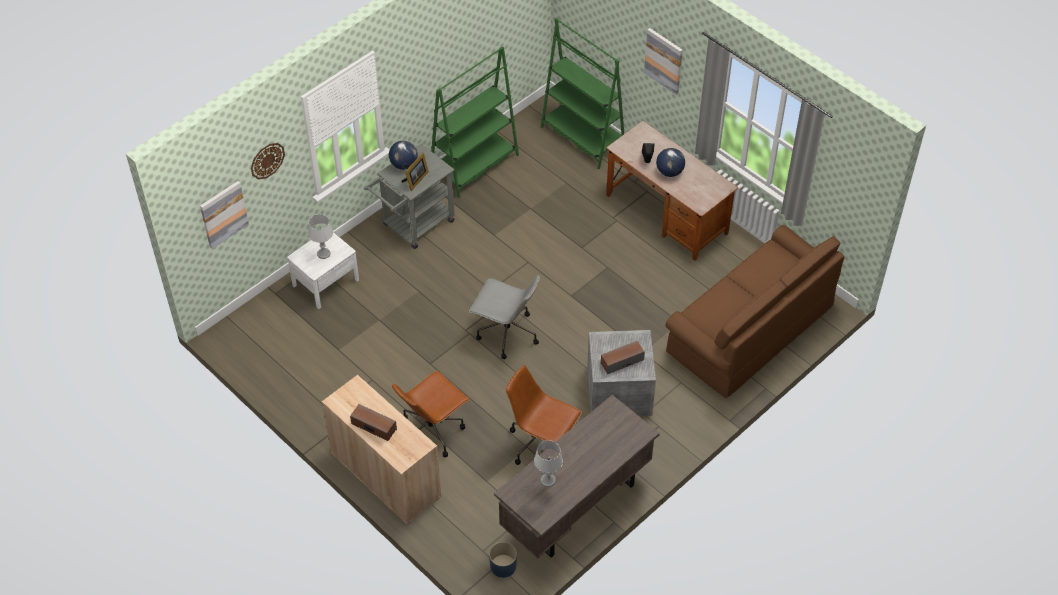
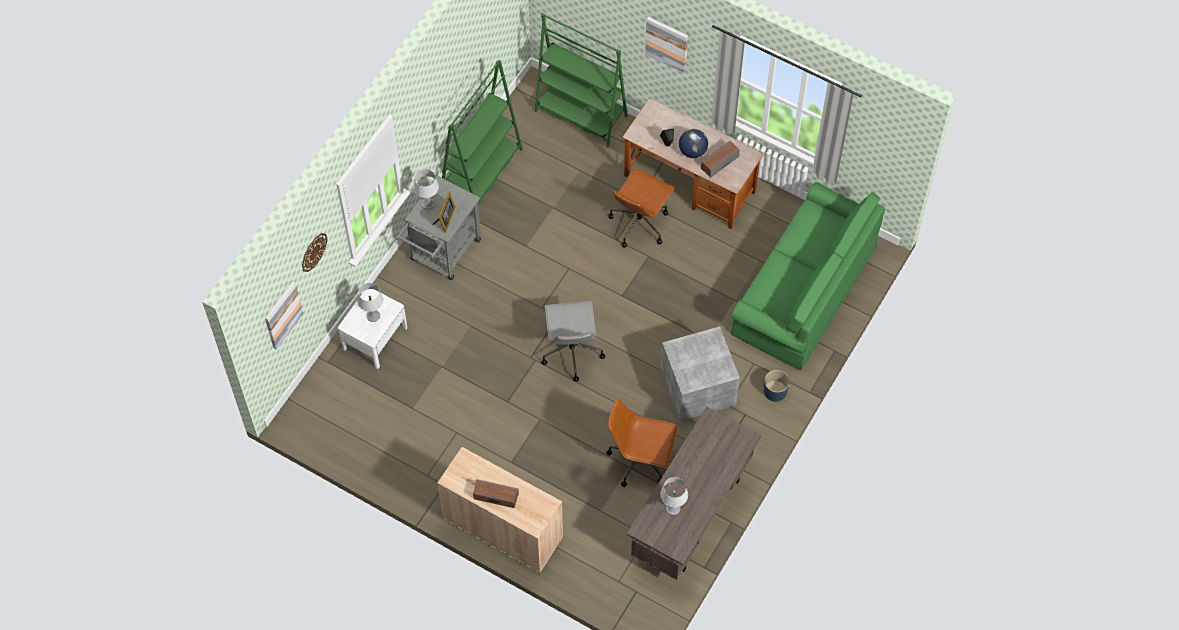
camera: 15 degrees left, 10 degrees up
(404, 164) = (428, 204): globe -> grey table lamp
(432, 431) = (532, 472): brown office chair -> brown office chair (639, 223)
(503, 566) = (642, 591): blue planter -> blue planter (775, 391)
(506, 333) = (571, 351): grey office chair -> grey office chair turned 75 degrees clockwise
(622, 361) = (702, 366): speaker -> speaker (719, 162)
(749, 328) = (803, 290): brown sofa -> green sofa

